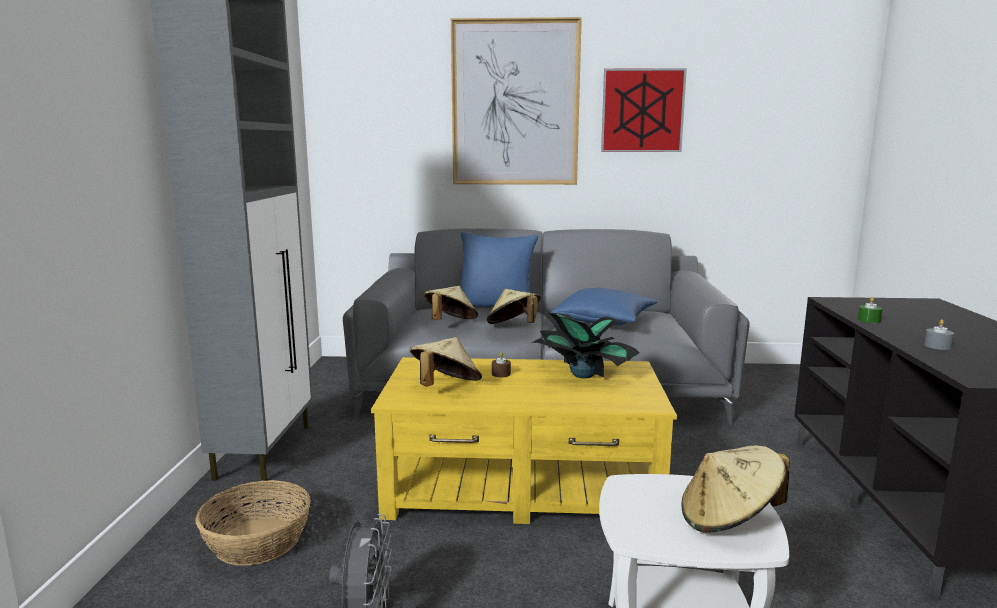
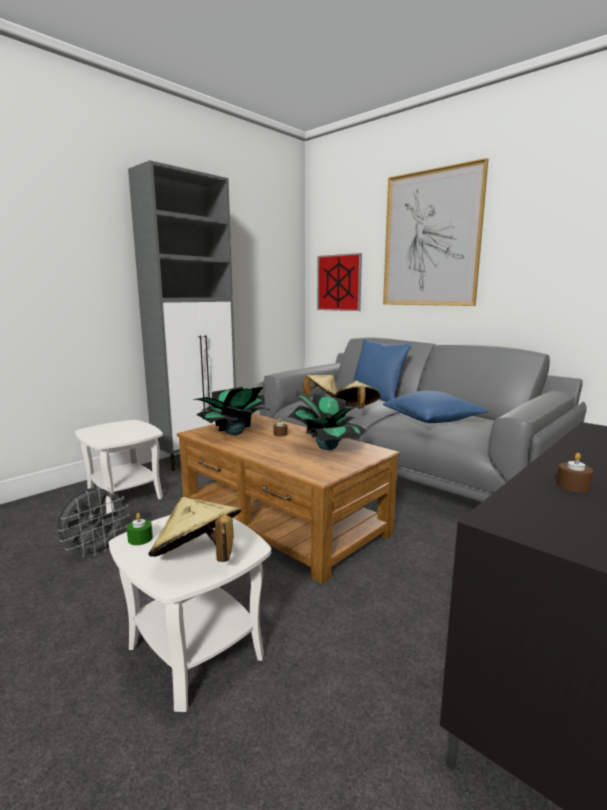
camera: 40 degrees right, 0 degrees up
(258, 541) = (125, 495): basket -> white side table
(445, 387) = (233, 433): beige hat -> potted plant
(523, 486) = (282, 520): yellow coffee table -> brown coffee table
(642, 110) = (540, 237): picture -> picture (339, 282)
(869, 320) = (576, 450): green candle -> green candle (140, 539)
(937, 346) = (573, 486): grey candle -> brown candle

